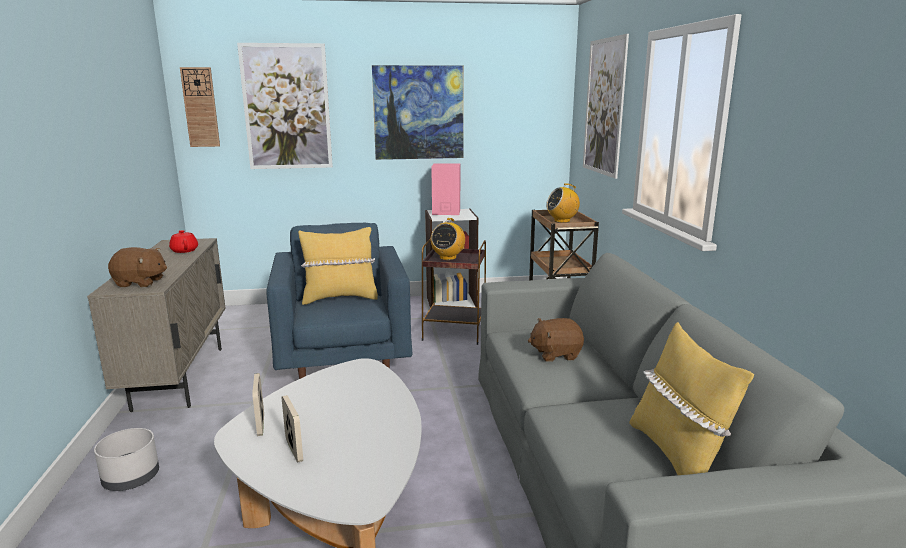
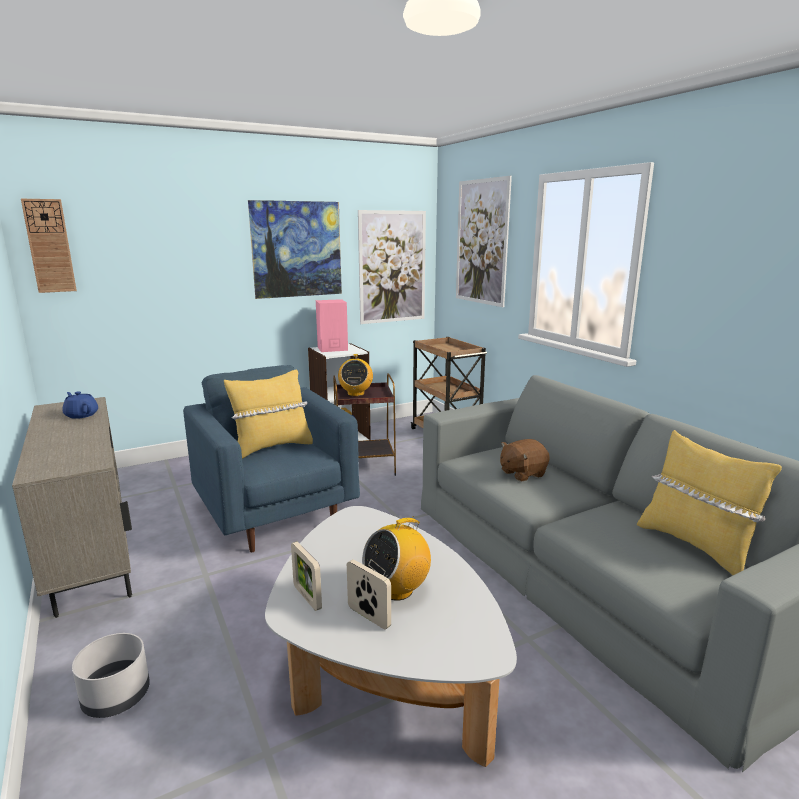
camera: 20 degrees left, 0 degrees up
(140, 283) = (69, 460): brown plush toy -> none
(184, 250) = (81, 415): red teapot -> blue teapot
(287, 107) = (156, 245): picture -> picture (392, 267)
(562, 221) = (446, 349): radio -> radio (397, 590)

